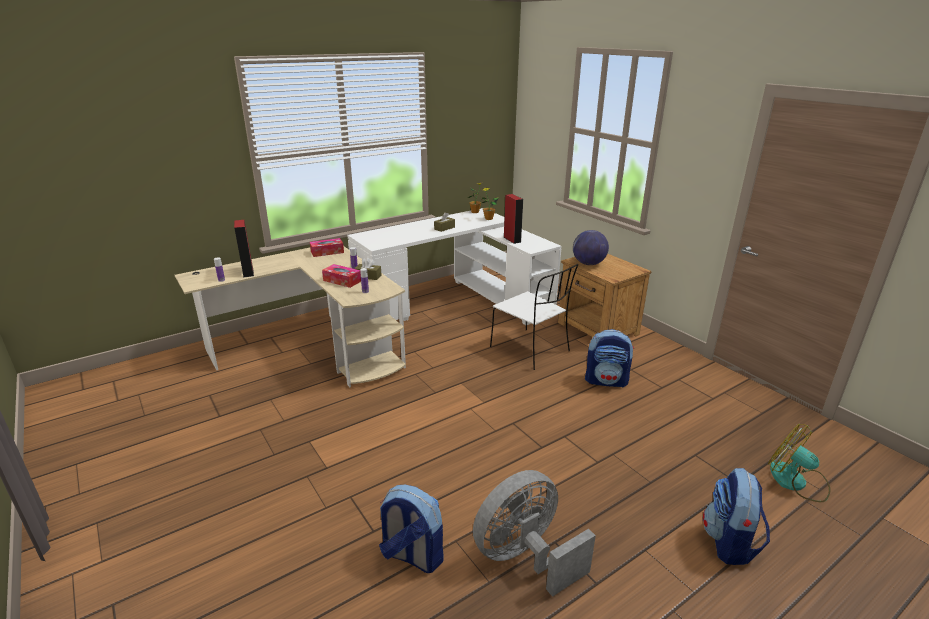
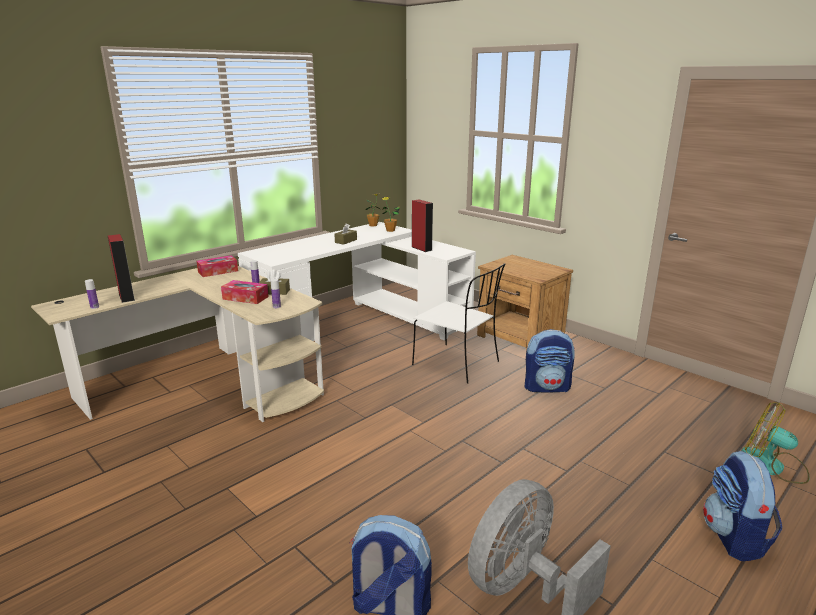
camera: 10 degrees left, 5 degrees down
(588, 264) = (507, 267): globe -> none

